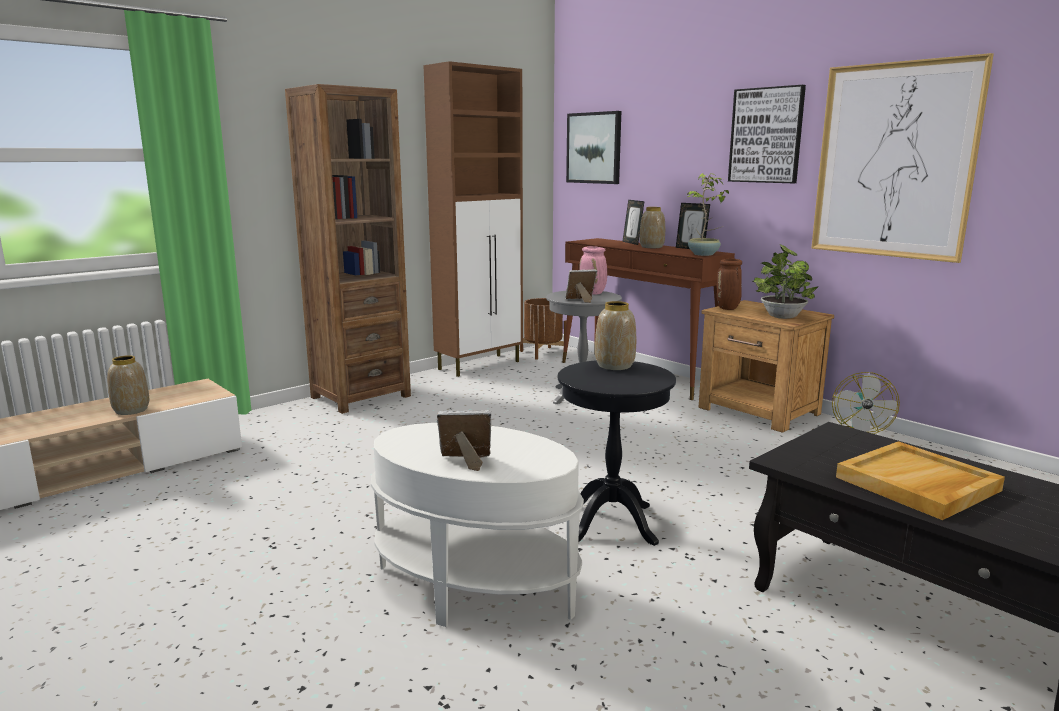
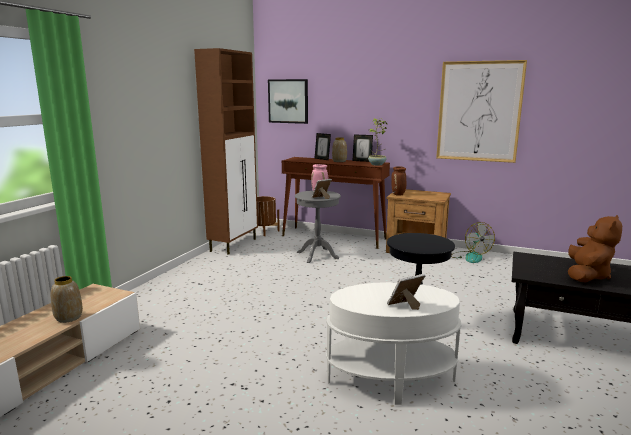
camera: 25 degrees left, 0 degrees up
(360, 396) = (179, 278): brown bookcase -> none
(614, 366) = (410, 237): vase -> none
(766, 135) = (405, 96): picture -> none
(781, 316) = (429, 196): potted plant -> none
(917, 484) = (587, 276): beige tray -> brown plush toy

